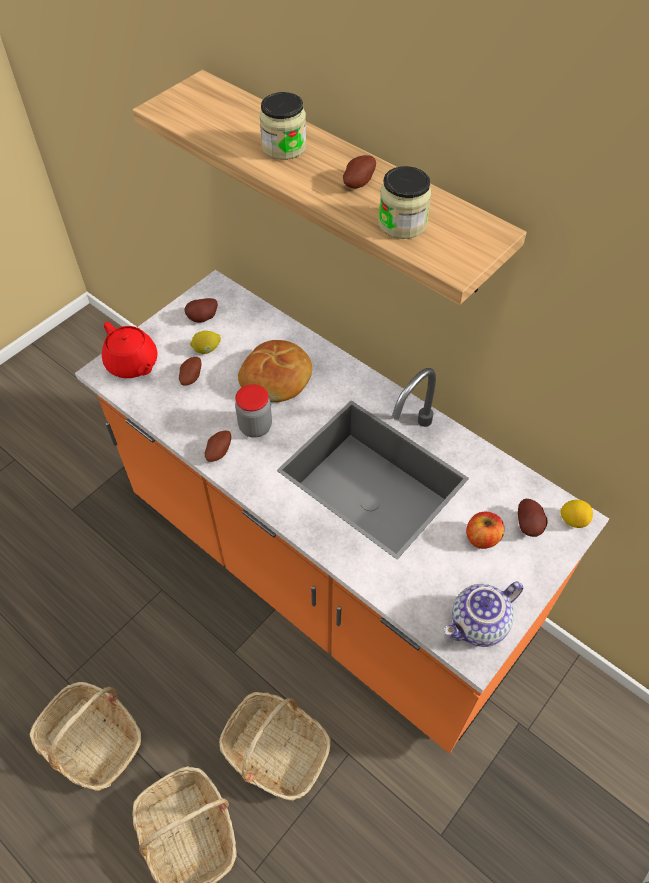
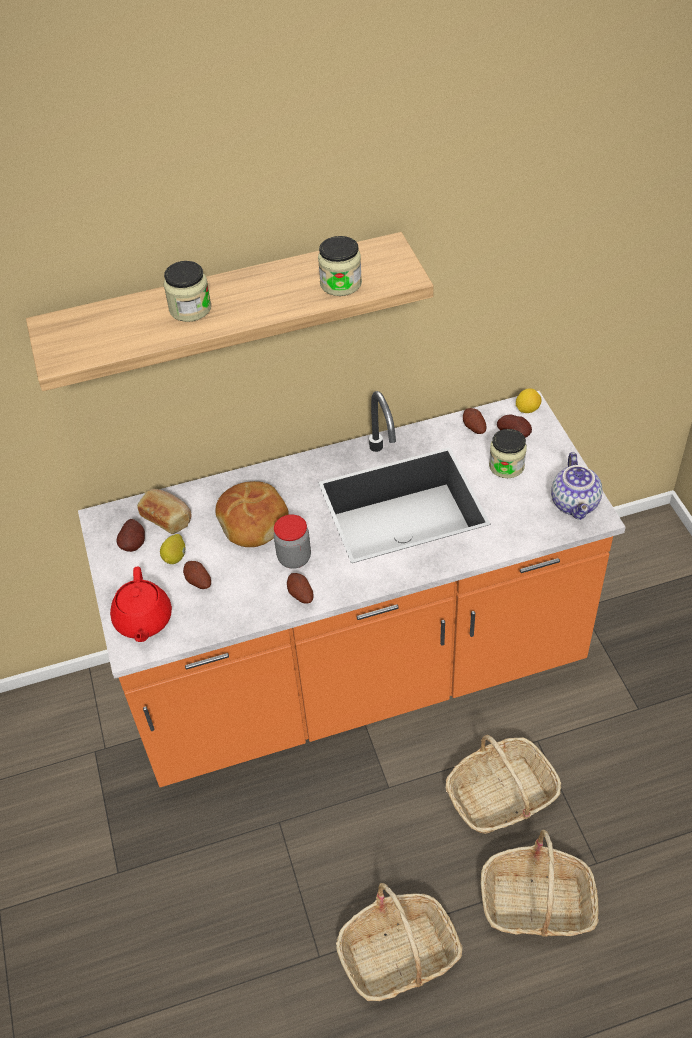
camera: 55 degrees left, 5 degrees down
(132, 364) = (143, 621): red teapot -> red teapot turned 90 degrees clockwise
(243, 323) = (167, 517): none -> bread
(358, 182) = (273, 287): potato -> potato (473, 428)
(482, 537) = (506, 466): apple -> jar

